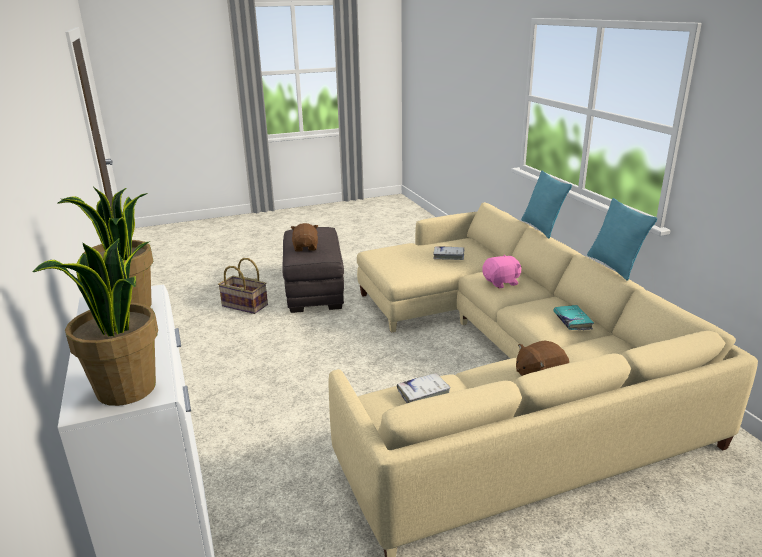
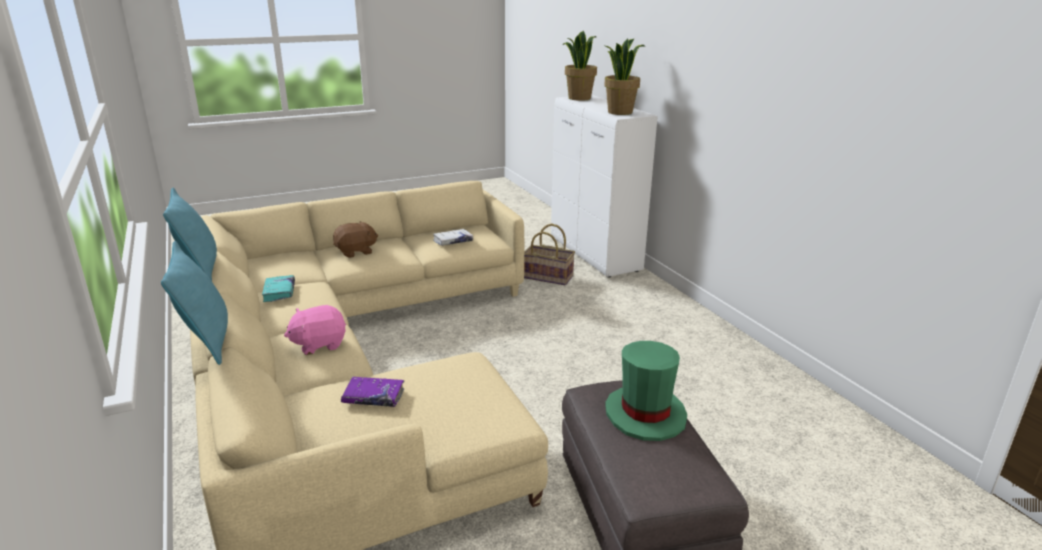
camera: 175 degrees right, 0 degrees up
(244, 306) = (740, 468): basket -> basket (548, 277)
(306, 248) = (645, 414): brown plush toy -> green hat
(448, 256) = (373, 397): white book -> purple book

